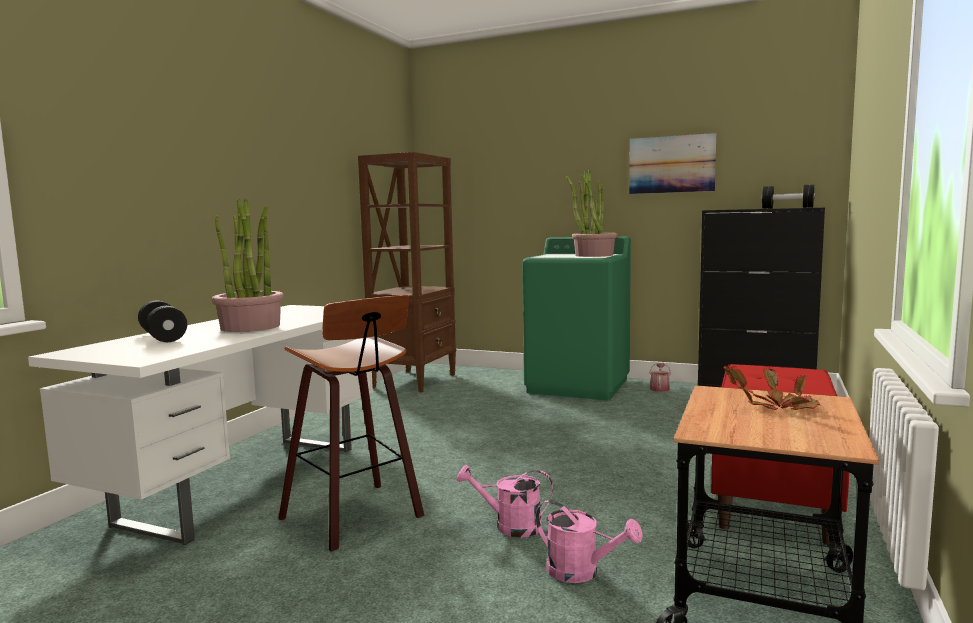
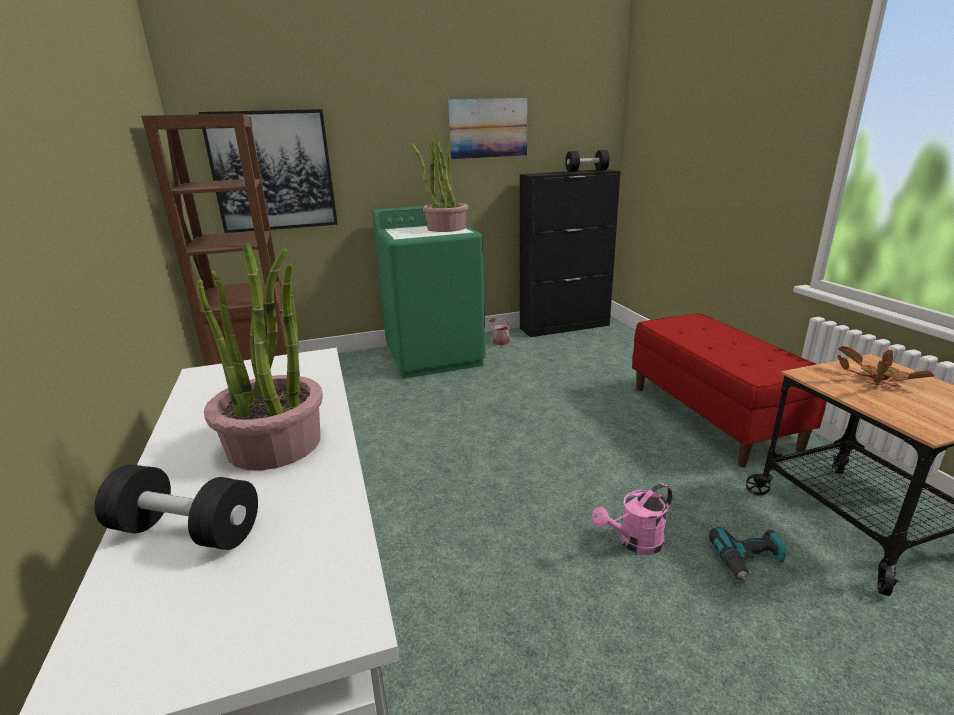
camera: 40 degrees left, 15 degrees up
(357, 517) = (503, 613): stool -> none
(475, 202) = (273, 171): none -> picture
(581, 572) = (749, 561): pink watering can -> power drill

